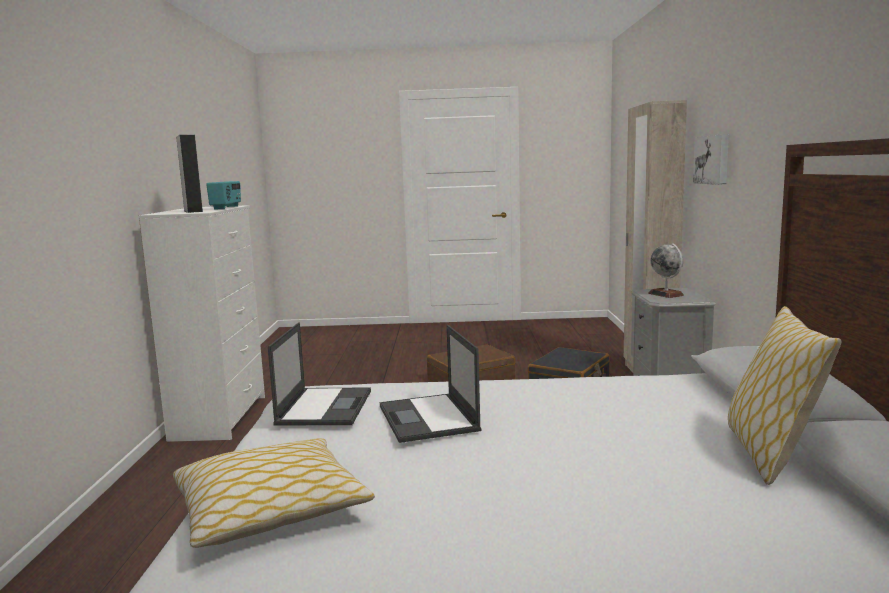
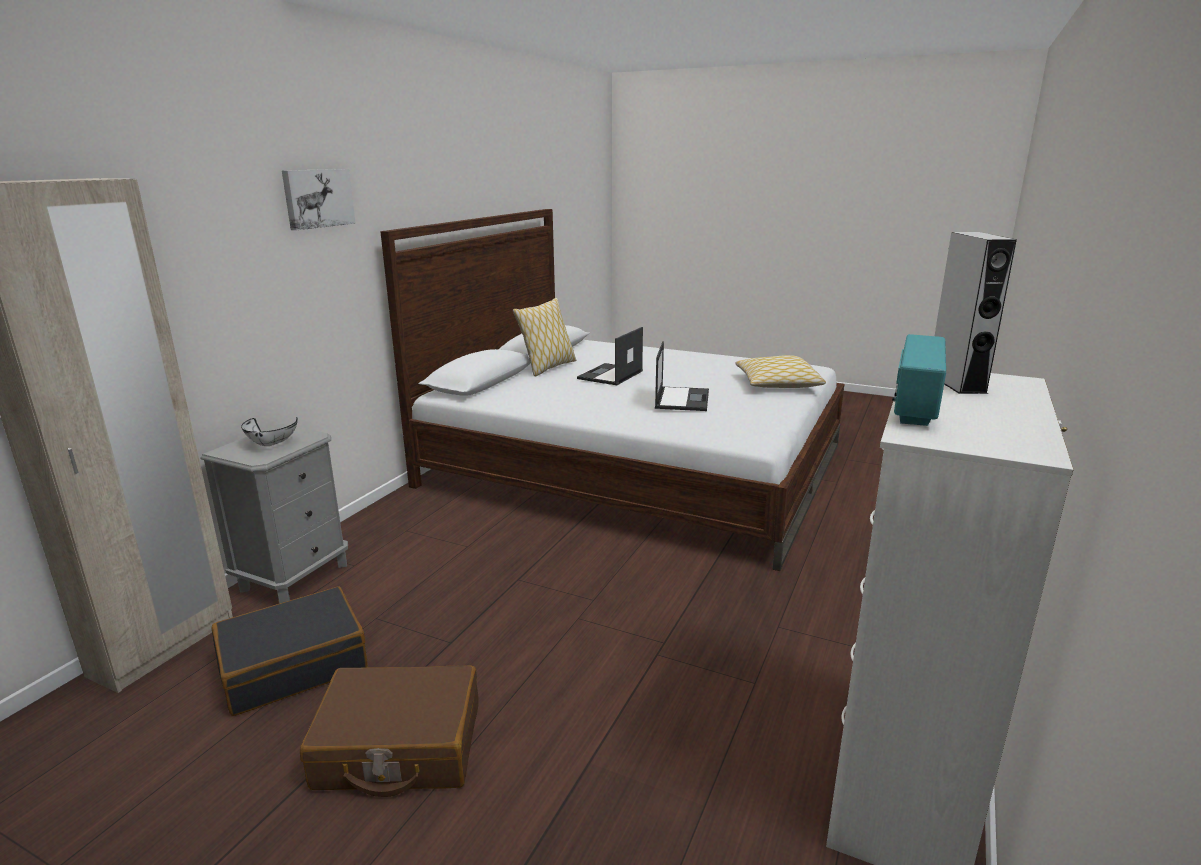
camera: 155 degrees left, 10 degrees up
(325, 407) = (744, 418): laptop -> laptop (610, 375)
(666, 294) = (271, 445): globe -> white bowl
(713, 159) = (207, 265): picture -> picture (317, 198)

